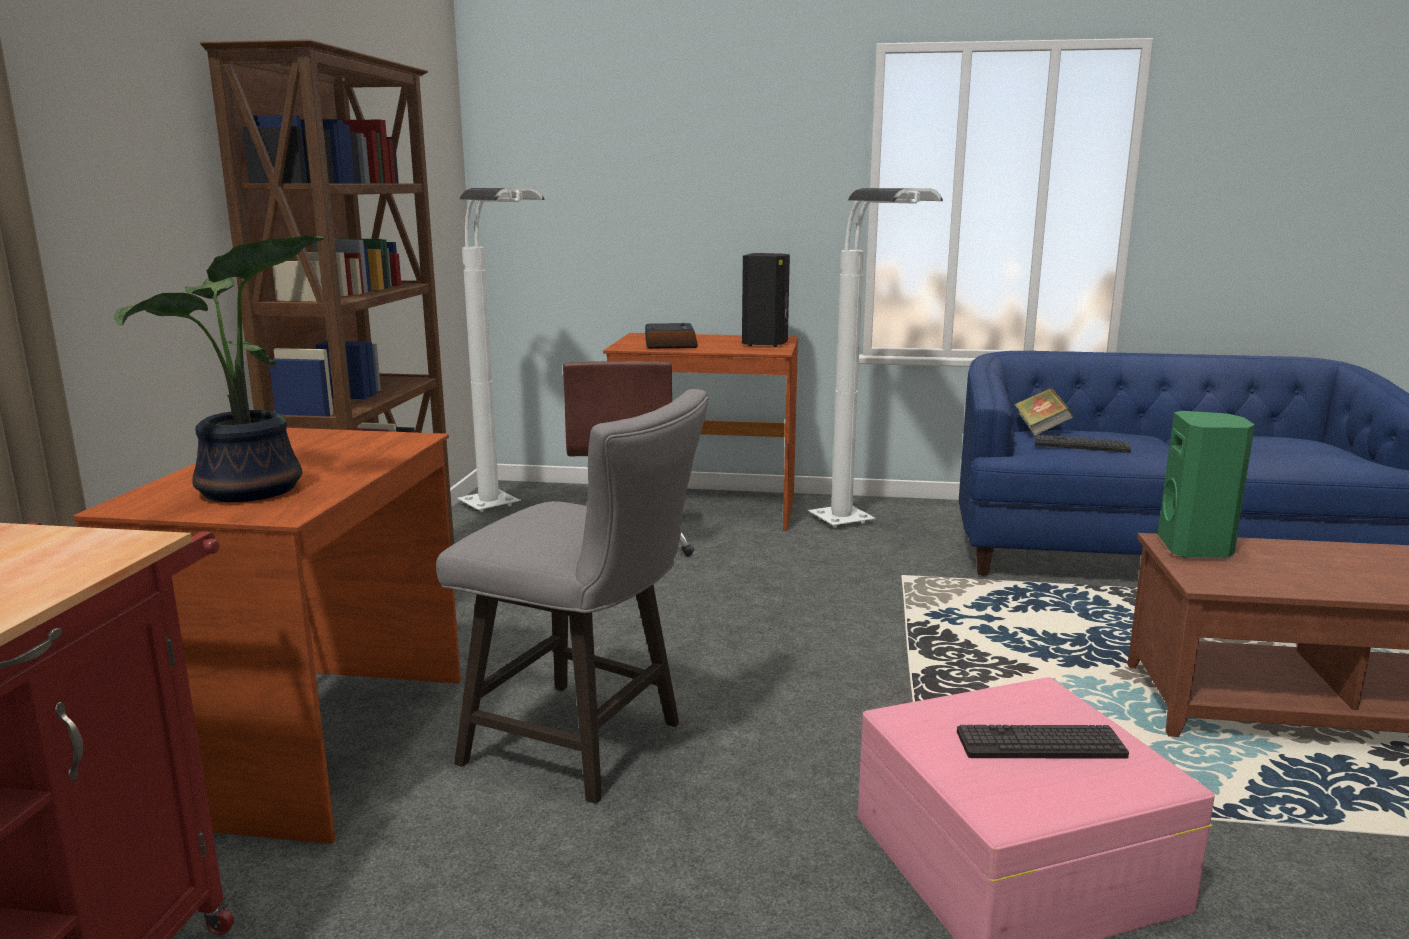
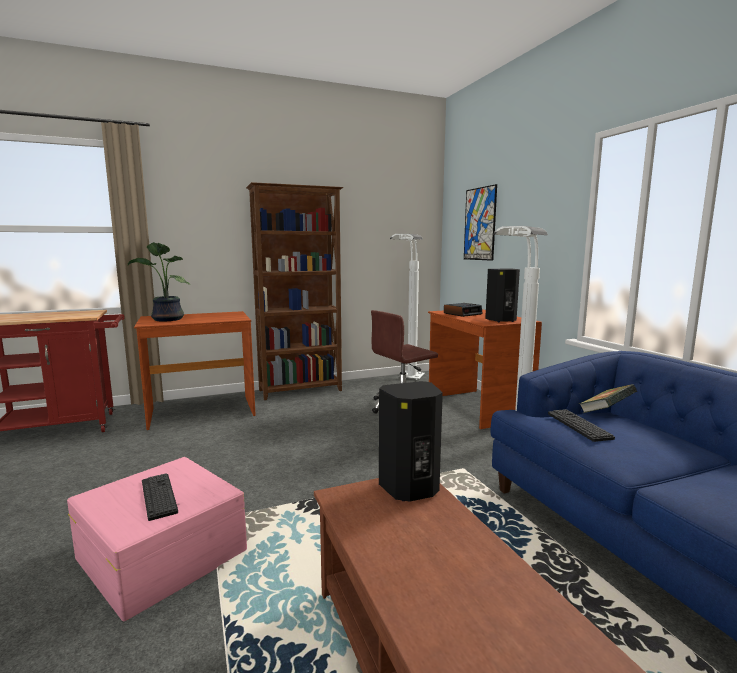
camera: 60 degrees right, 5 degrees down
(587, 745) = (220, 445): grey stool -> none
(605, 168) = (479, 224): none -> picture
(1196, 548) = (410, 489): green speaker -> black speaker

